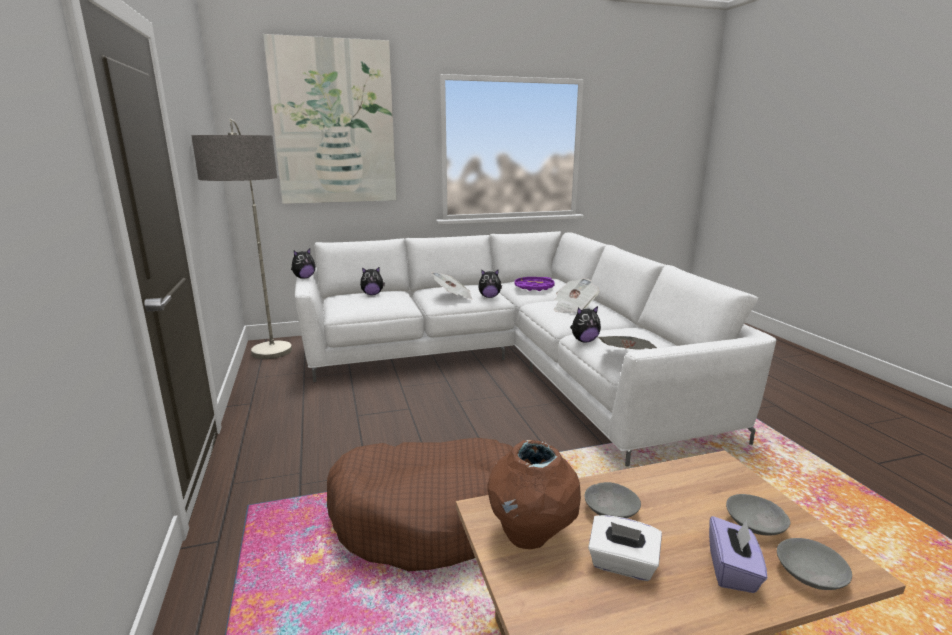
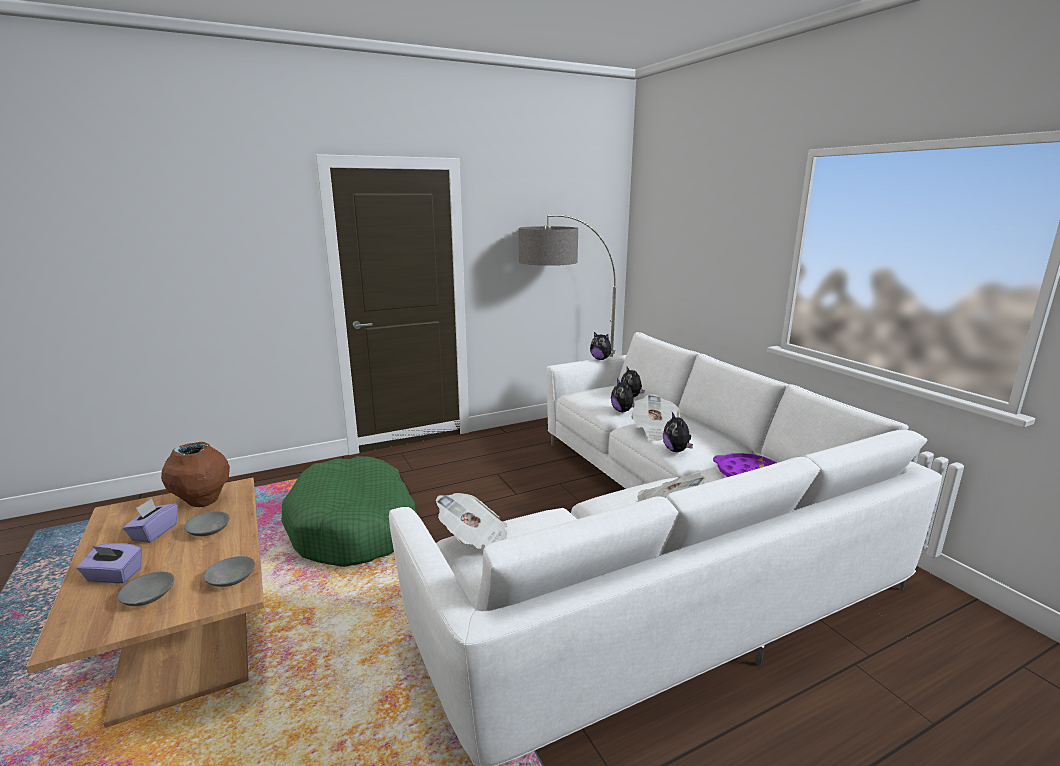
camera: 80 degrees right, 0 degrees up
(334, 123) = (698, 214): picture -> none
(432, 515) = (354, 527): brown dog bed -> green dog bed
(584, 341) = (536, 515): plush toy -> plush toy (623, 411)
(622, 564) = (154, 532): white tissue box -> purple tissue box
(810, 575) = (79, 613): grey bowl -> grey bowl (231, 579)

